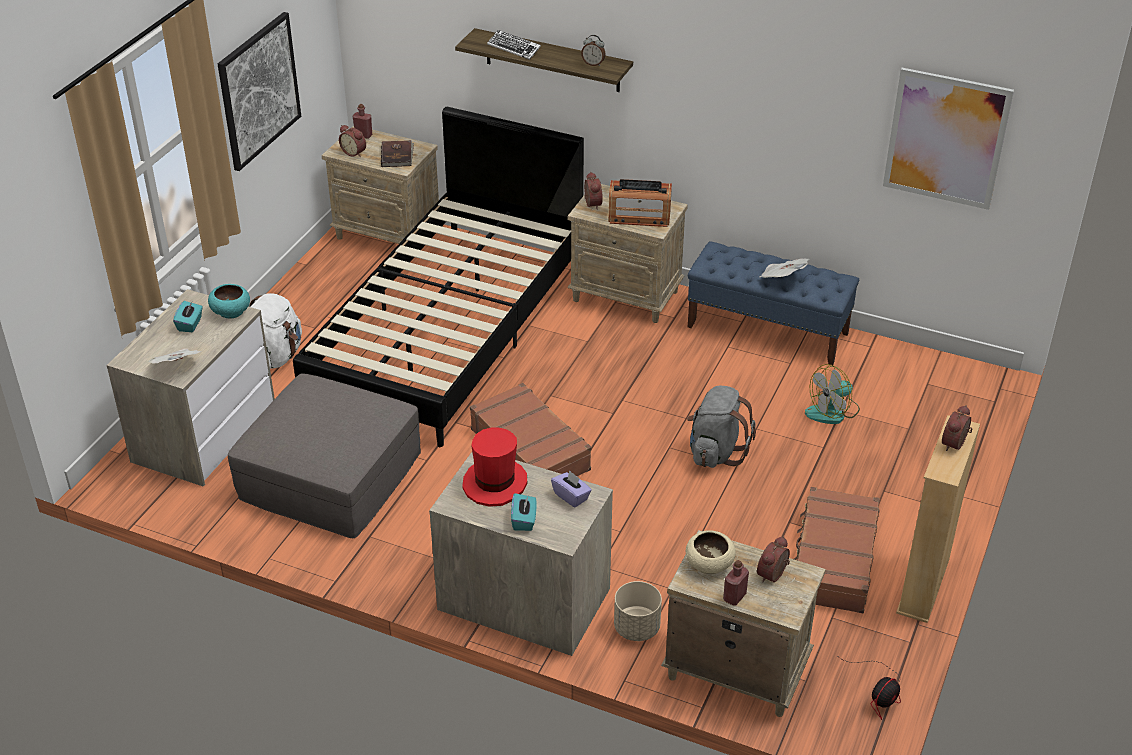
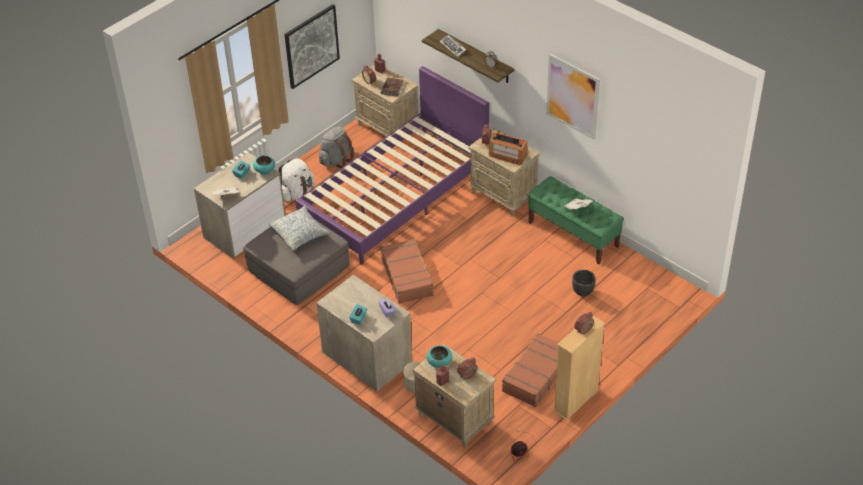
camera: 20 degrees right, 5 degrees up
(326, 409) = (299, 234): none -> pillow
(449, 331) = (395, 196): black bed -> purple bed
(495, 483) = (354, 296): red hat -> none
(709, 564) = (439, 362): beige bowl -> turquoise bowl
(715, 452) = (505, 301): grey backpack -> grey backpack (336, 160)
(768, 330) = (573, 235): blue bench -> green bench
(833, 412) = (583, 292): fan -> black planter
(946, 138) = (665, 154): picture -> picture (573, 96)

